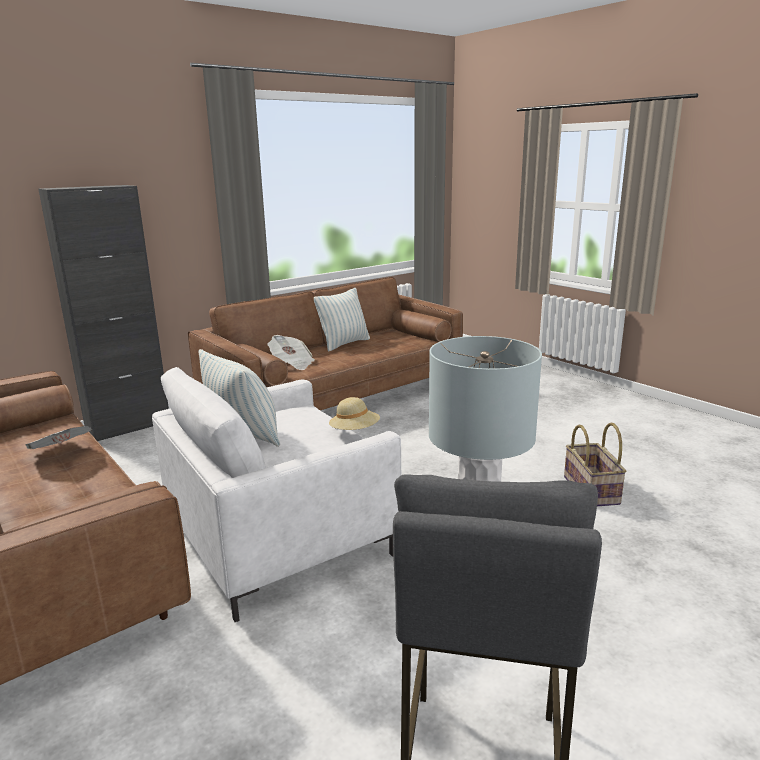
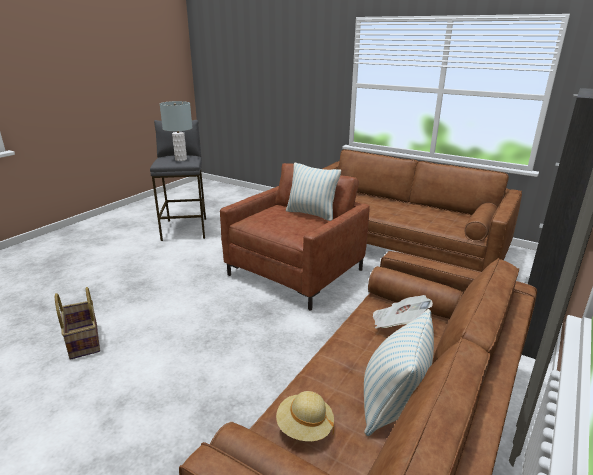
camera: 160 degrees right, 5 degrees up
(62, 453) = (411, 217): newspaper -> none
(278, 538) = (296, 272): white armchair -> brown armchair
(355, 431) = (251, 223): beige hat -> beige hat (304, 427)

